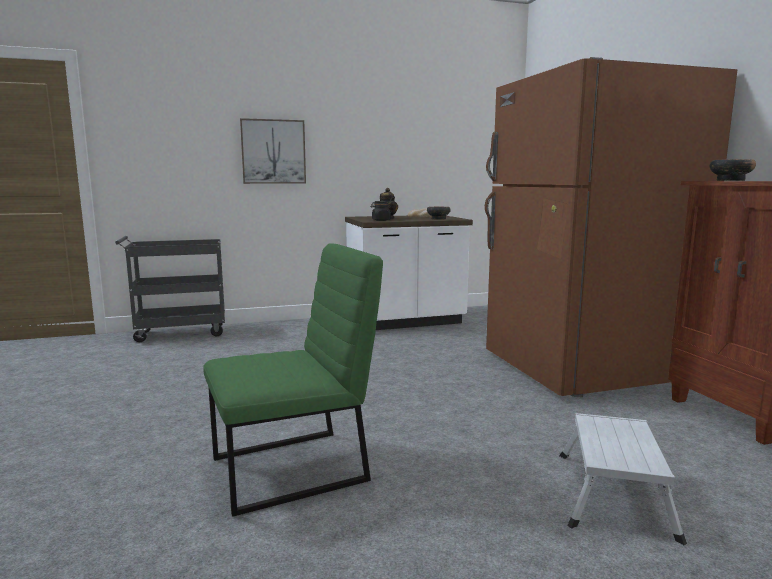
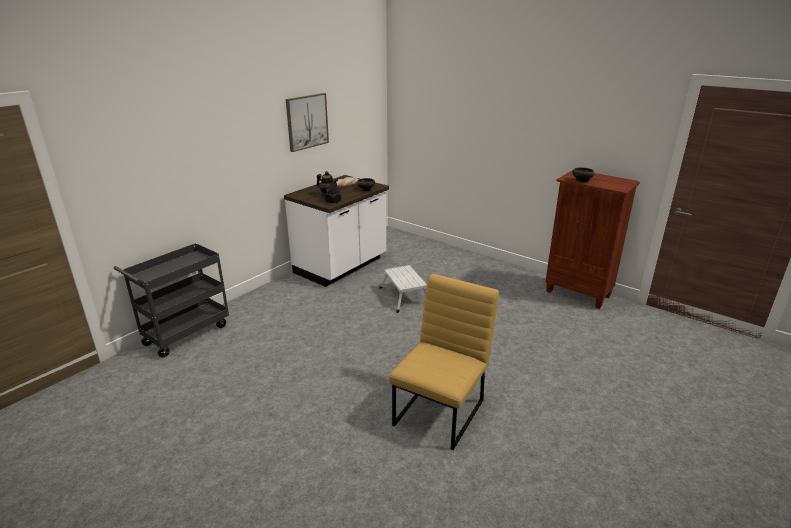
camera: 35 degrees left, 15 degrees up
(273, 152) = (225, 154): picture -> picture (307, 121)
(294, 468) = (441, 410): green chair -> yellow chair
(583, 367) = (487, 279): brown fridge -> none
(614, 493) = (576, 360): white step ladder -> white step ladder (404, 296)

